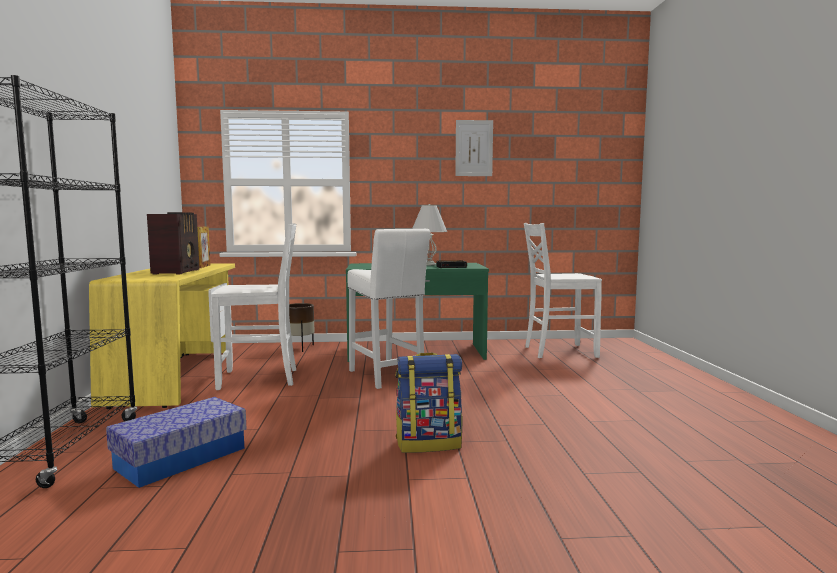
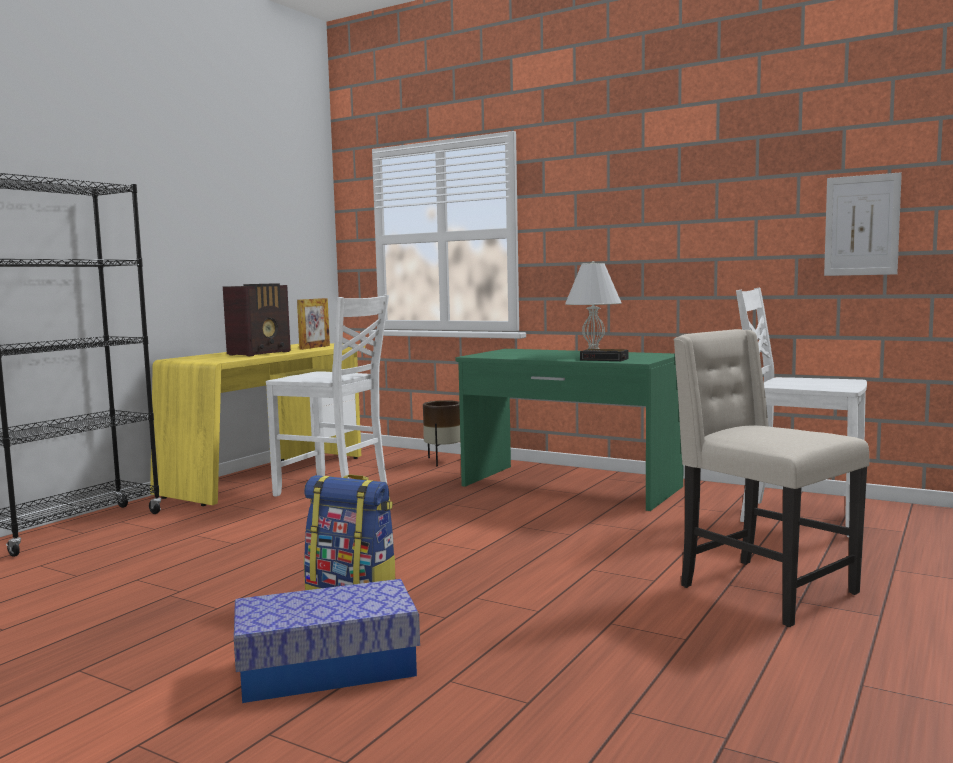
camera: 35 degrees right, 0 degrees up
(181, 458) = (130, 555): storage box -> storage box (327, 668)
(387, 376) = (469, 512): white stool -> none
(474, 148) = (694, 165): picture -> picture (861, 225)
(615, 389) = (763, 590): none -> beige chair

